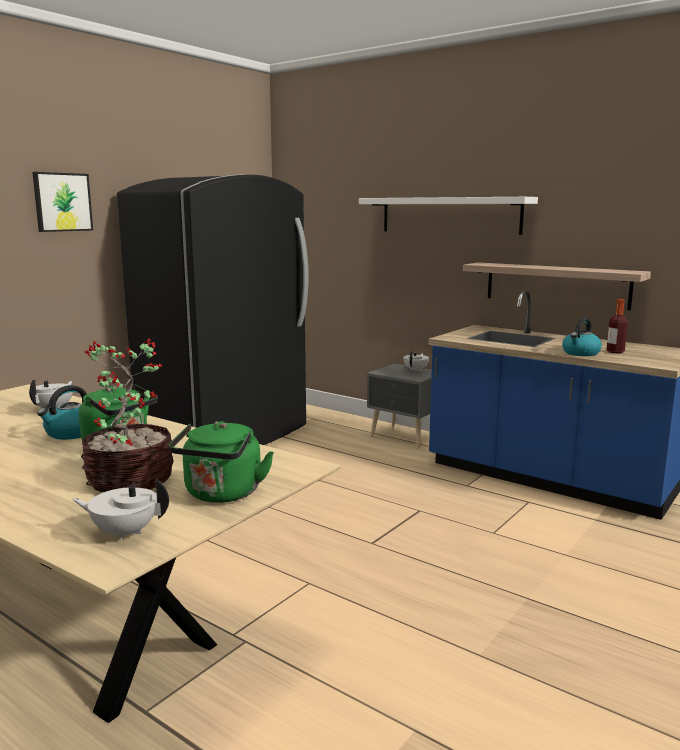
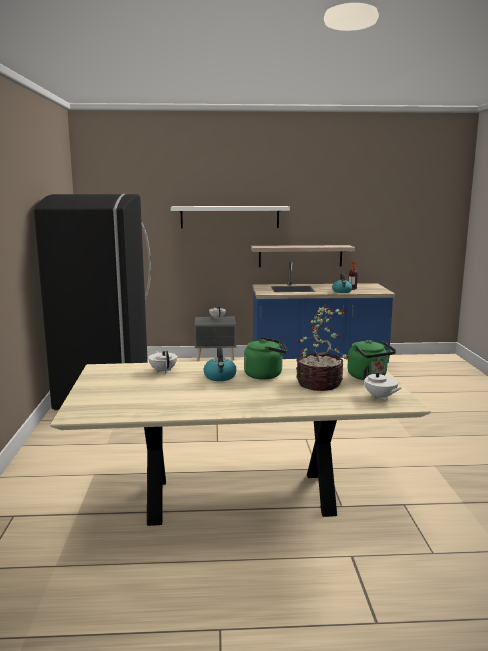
camera: 40 degrees left, 0 degrees up
(62, 202) = (14, 220): picture -> none
(124, 532) = (380, 397): white teapot -> white teapot turned 90 degrees counterclockwise

